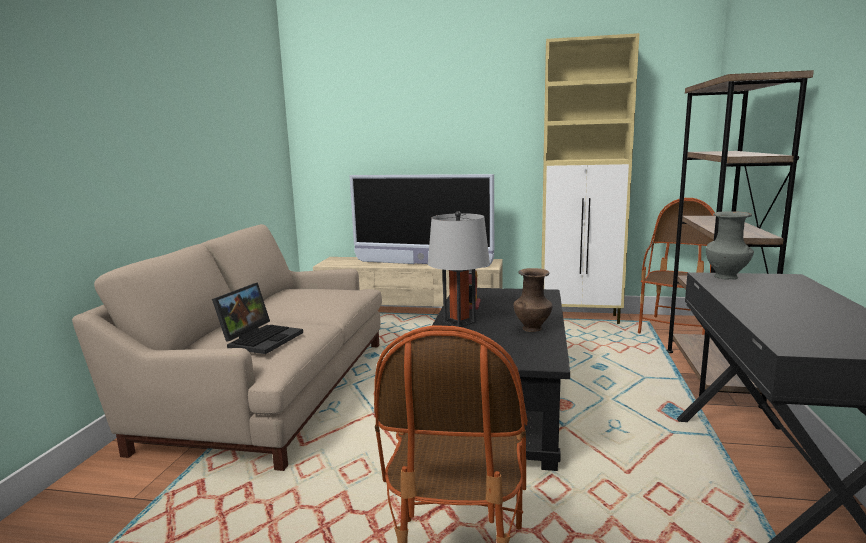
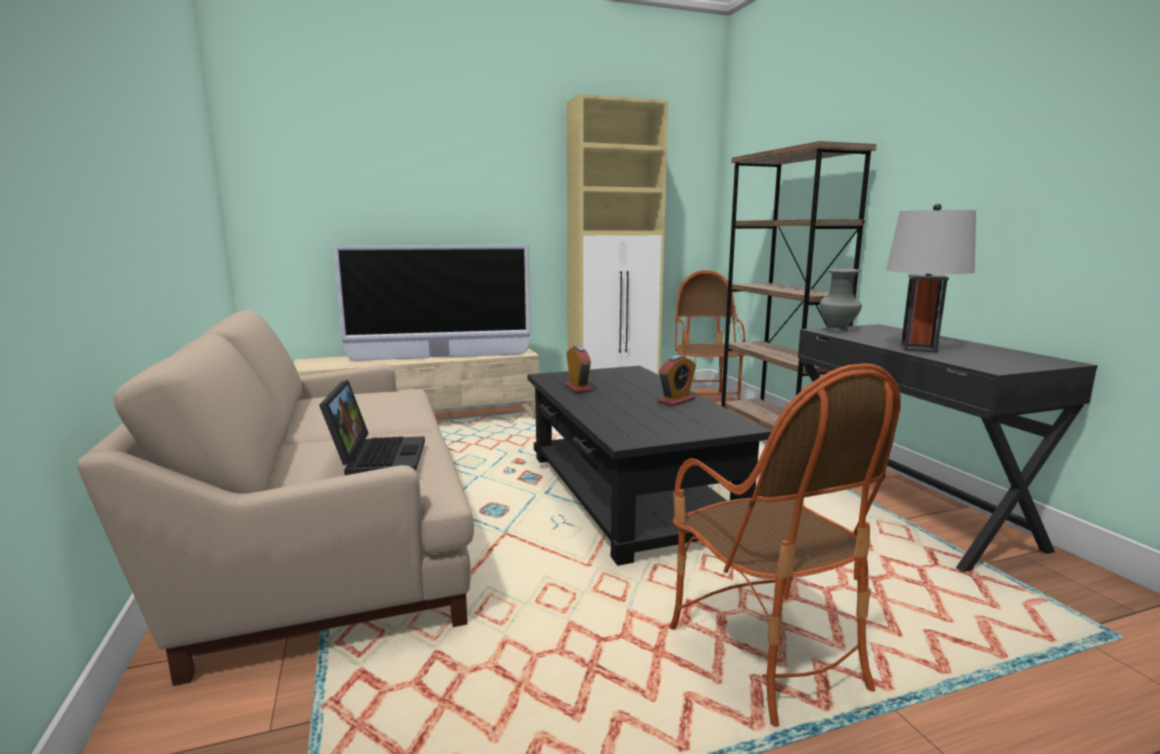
camera: 30 degrees left, 0 degrees up
(459, 322) = (595, 405): grey table lamp -> grey table lamp (918, 348)
(532, 328) = (676, 401): brown vase -> alarm clock

